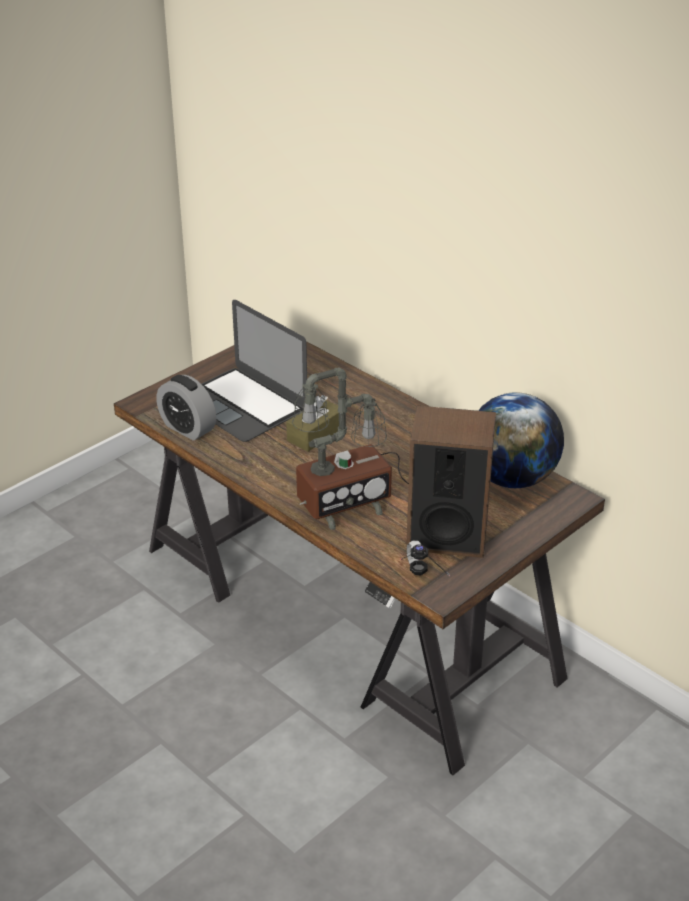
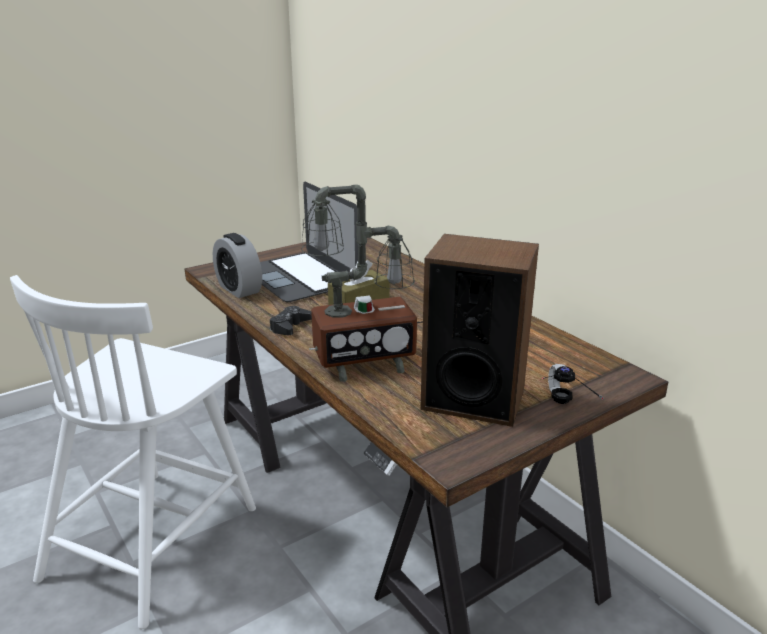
camera: 10 degrees right, 10 degrees down
(132, 682) = (154, 539): none -> white chair
(260, 472) = (290, 326): none -> black game controller
(417, 580) = (425, 443): headphones -> headphones (560, 409)
(512, 478) = (558, 354): globe -> none

